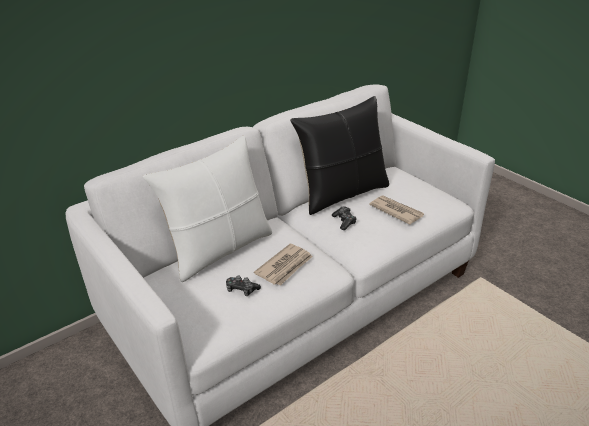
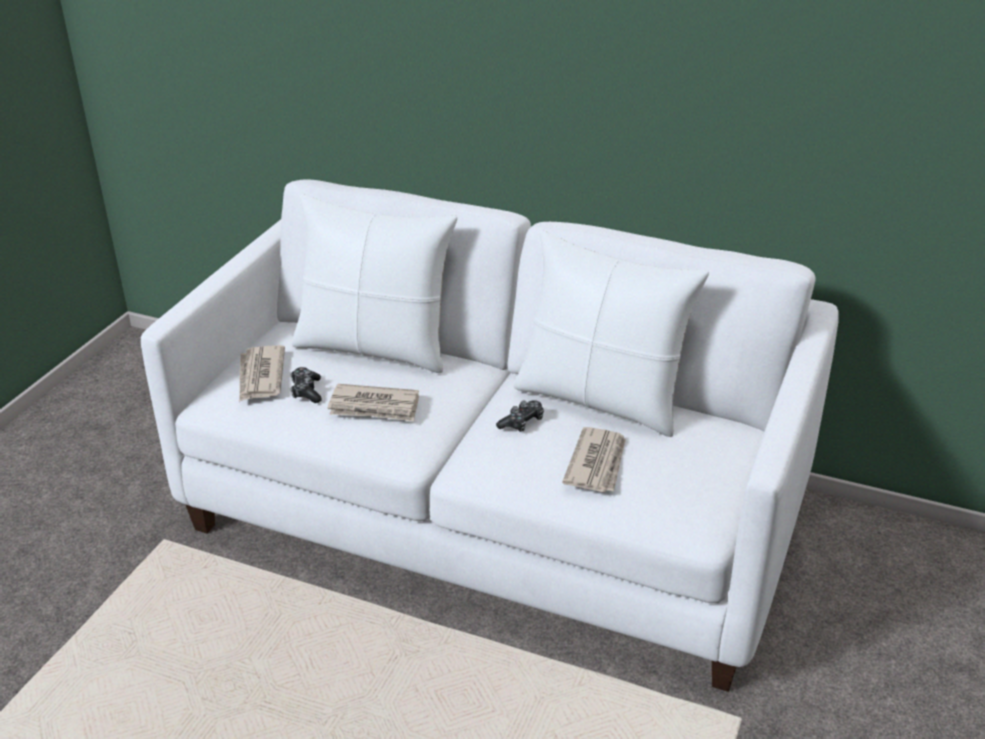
camera: 60 degrees right, 0 degrees up
(204, 306) = (260, 376): none -> newspaper
(342, 194) = (601, 399): black pillow -> white pillow

